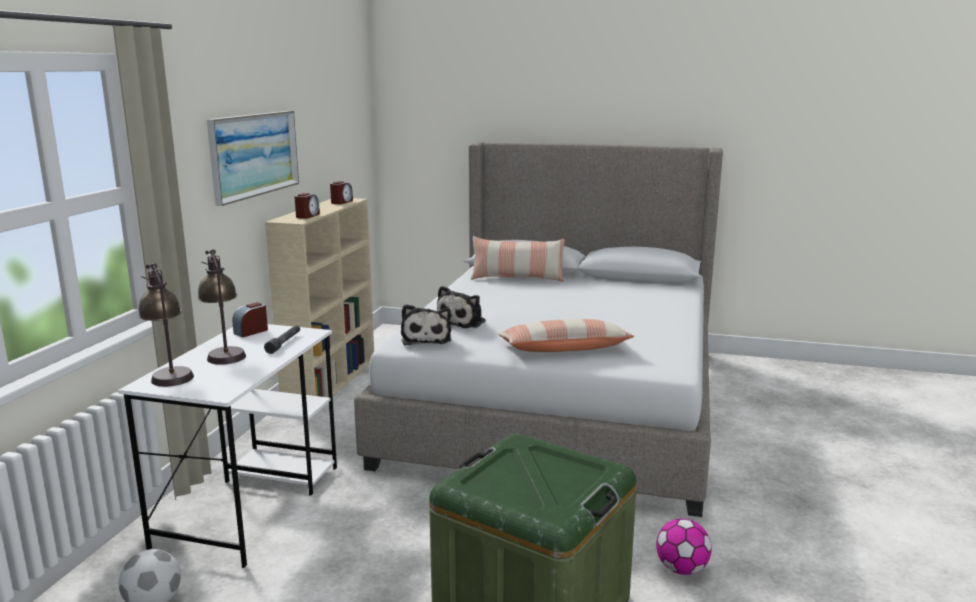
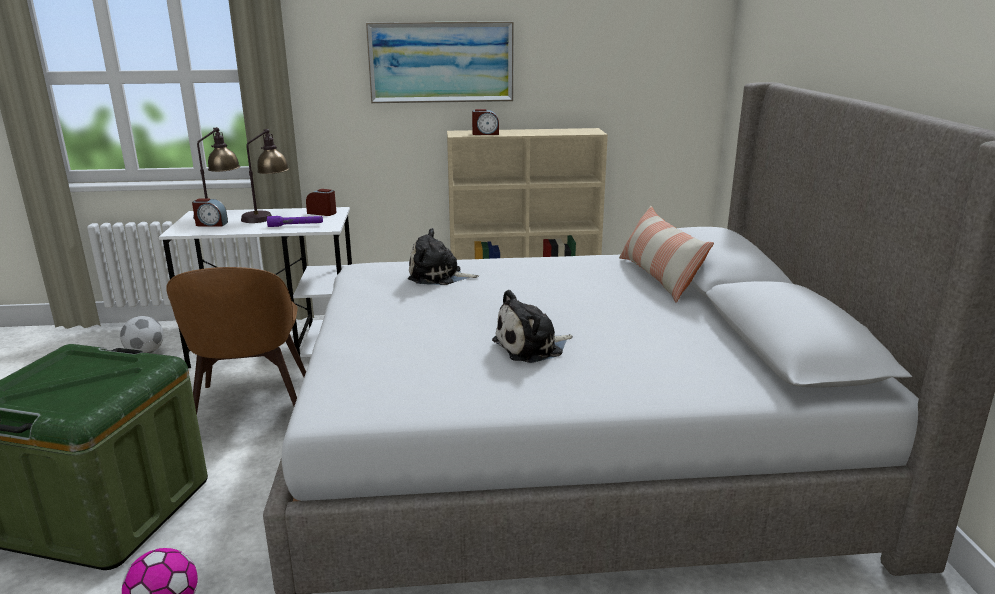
camera: 70 degrees right, 5 degrees up
(284, 343) = (295, 225): grey flashlight -> purple flashlight
(341, 202) = (572, 132): alarm clock -> alarm clock (211, 224)
(385, 525) = (251, 406): none -> brown chair
(426, 338) = (380, 272): plush toy -> plush toy (532, 347)
(564, 349) = (377, 336): pillow -> none

